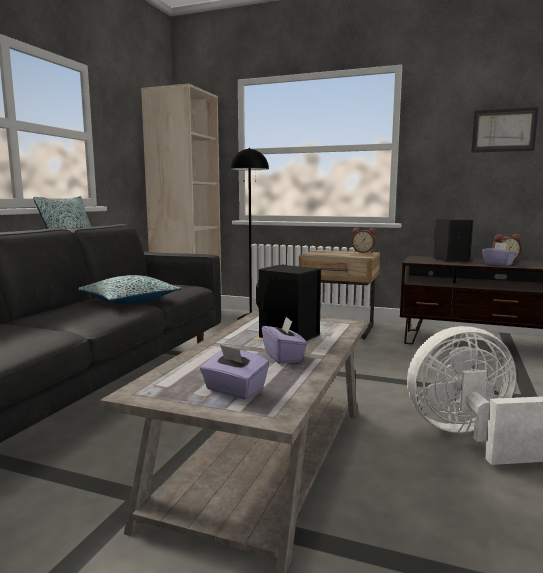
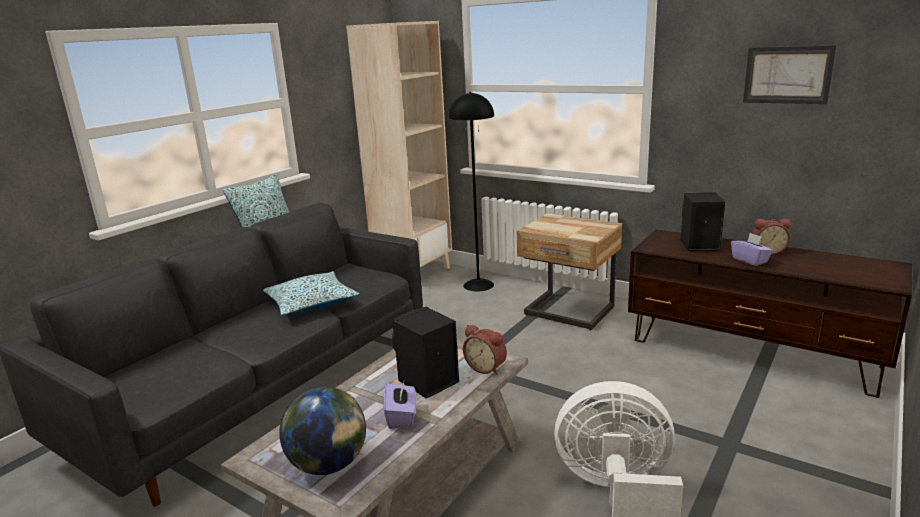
camera: 15 degrees right, 10 degrees up
(234, 390) = (328, 465): purple tissue box -> globe
(363, 252) = (601, 223): alarm clock -> alarm clock (486, 367)

